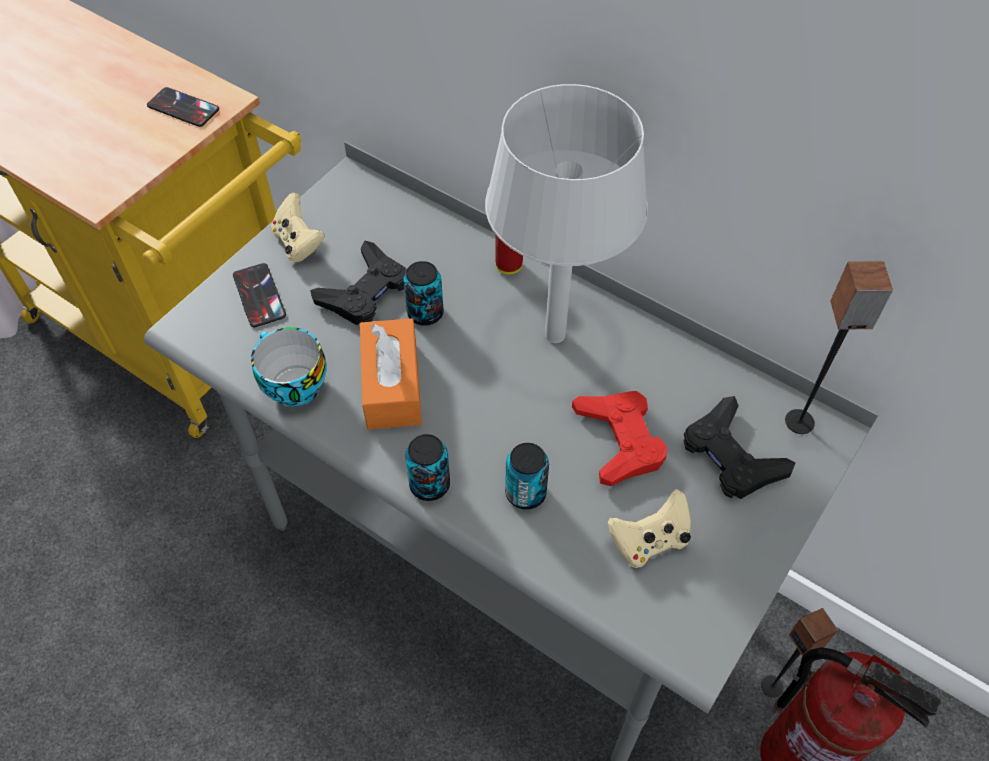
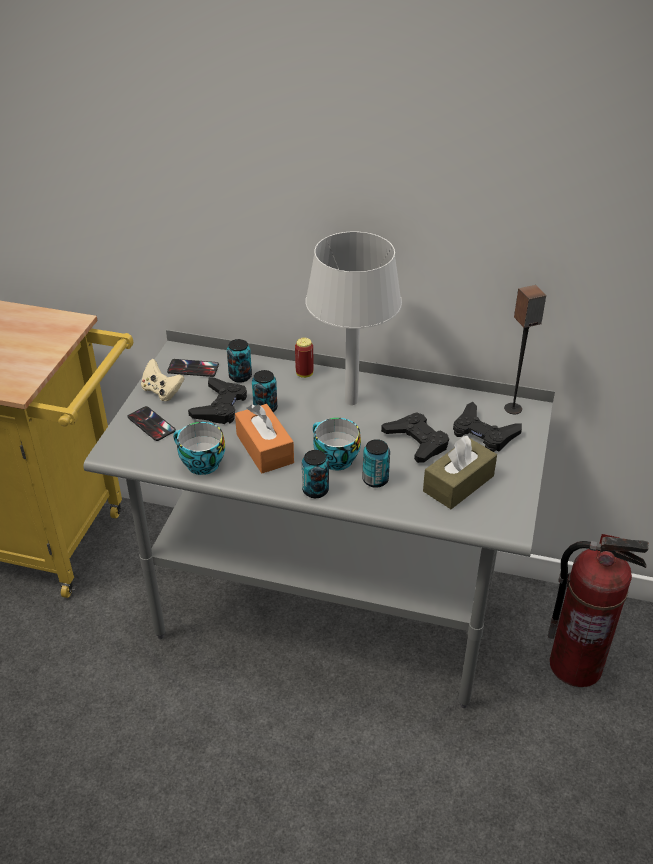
camera: 20 degrees left, 15 degrees down
(183, 108) = (48, 331): phone -> phone (193, 368)
(416, 246) = (240, 376): none -> can
(482, 435) = (334, 459): none -> cup
(619, 440) = (416, 442): red game controller -> black game controller
(649, 541) = (458, 483): beige game controller -> brown tissue box
(772, 686) = (542, 630): speaker -> none

